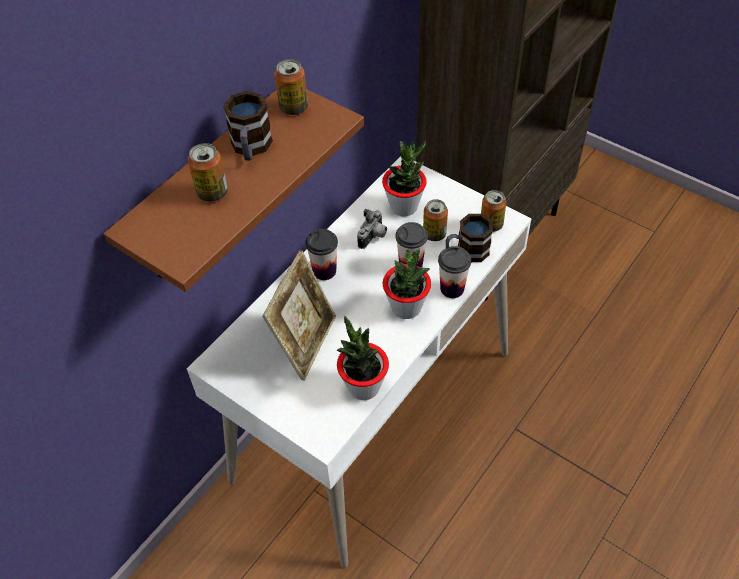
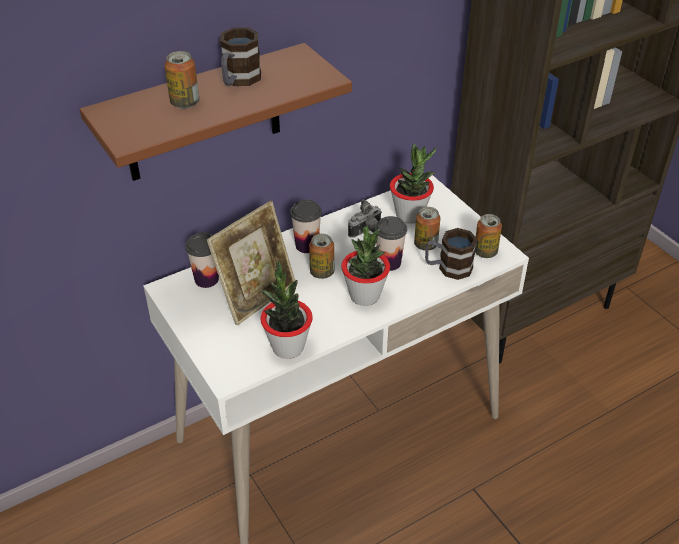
camera: 20 degrees right, 10 degrees down
(293, 107) = (295, 62): can -> can (322, 272)
(452, 288) = (417, 293): cup -> cup (206, 279)

